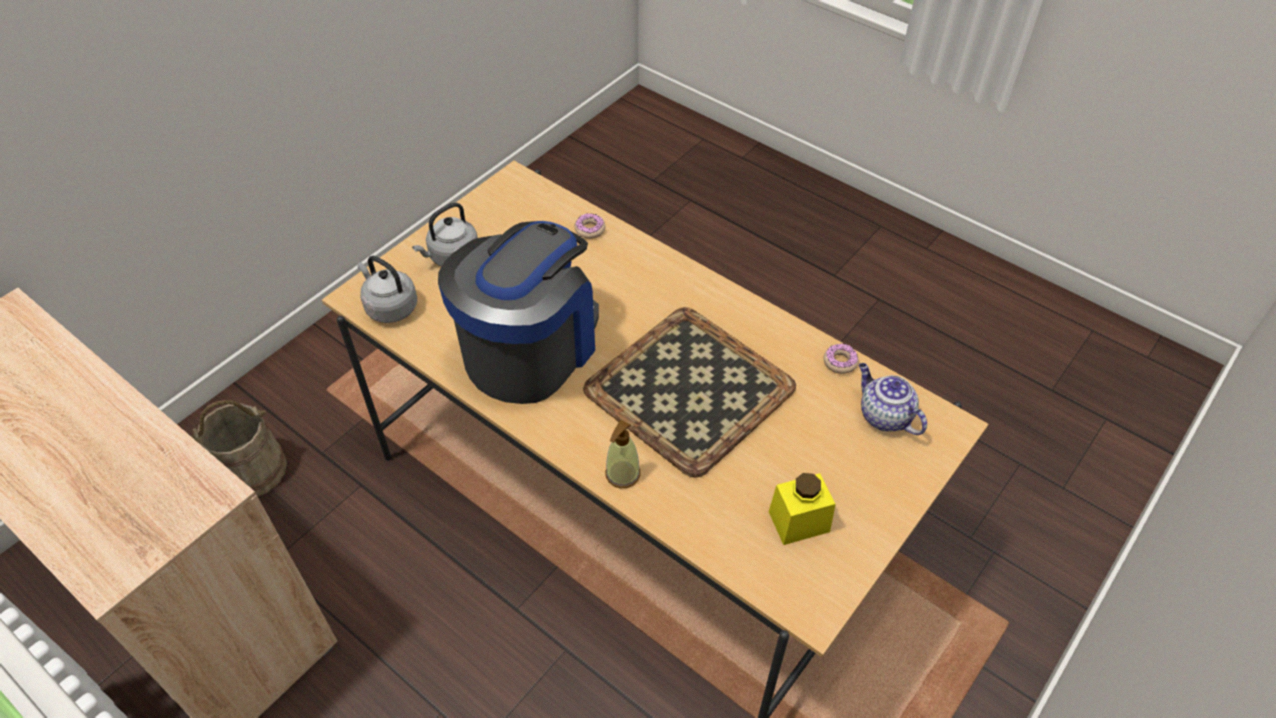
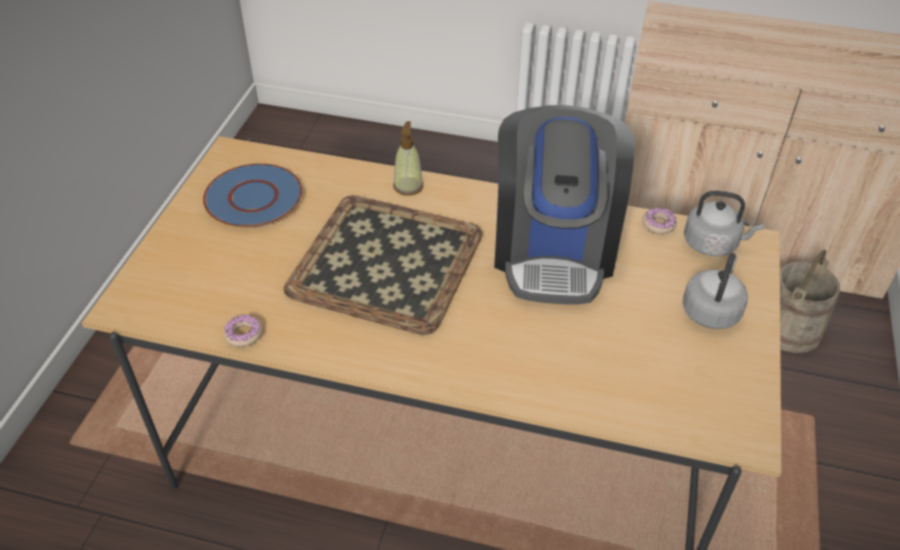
camera: 155 degrees right, 5 degrees down
(590, 229) = (598, 398): donut -> donut (658, 225)
(799, 521) = (253, 197): yellow jar -> blue plate
(883, 416) = (190, 296): teapot -> none

